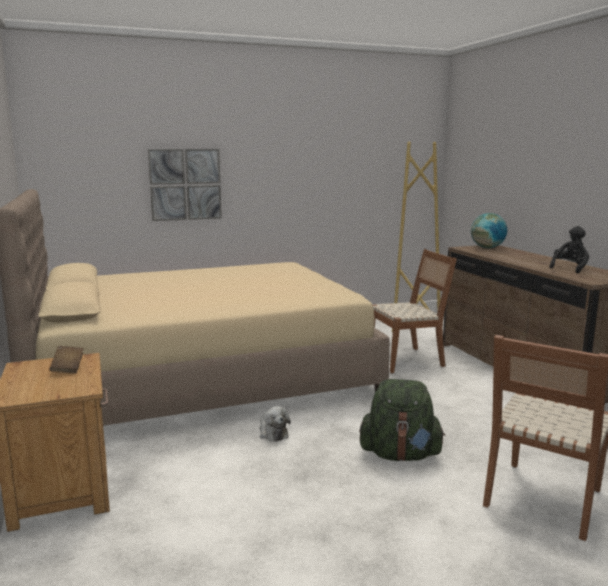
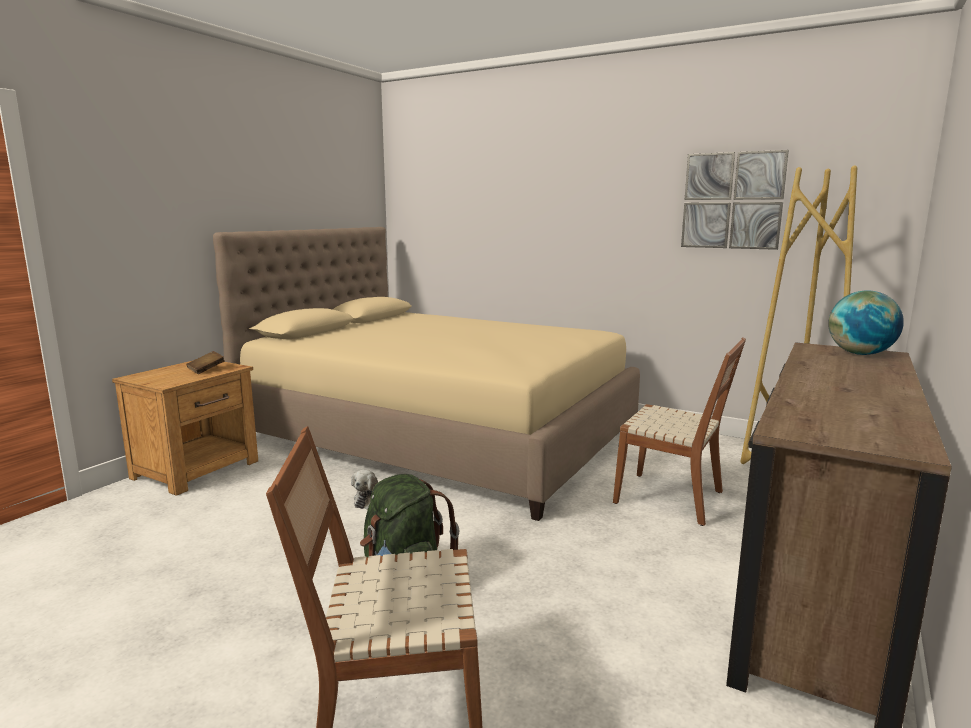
camera: 50 degrees right, 0 degrees up
(185, 184) = (518, 228): picture -> picture (732, 201)
(569, 268) = (853, 407): black plush toy -> none

